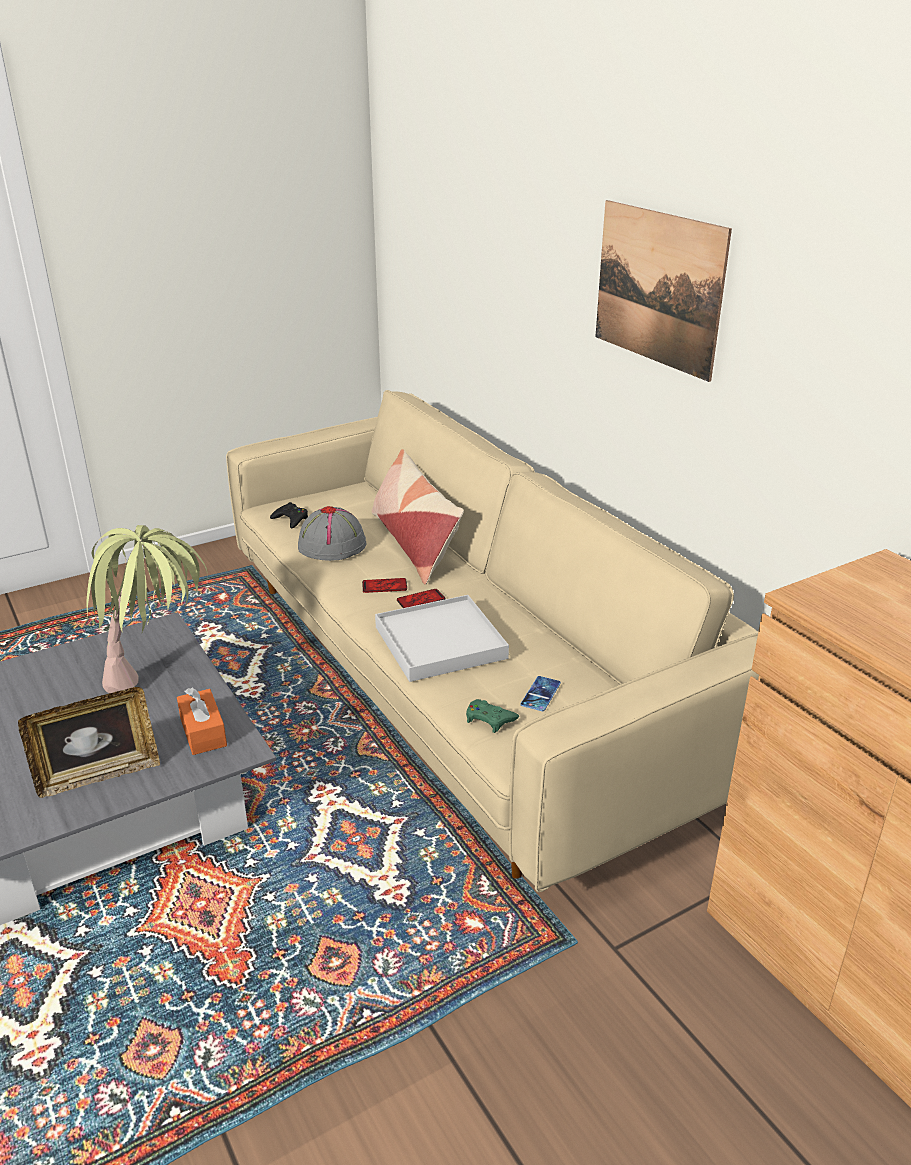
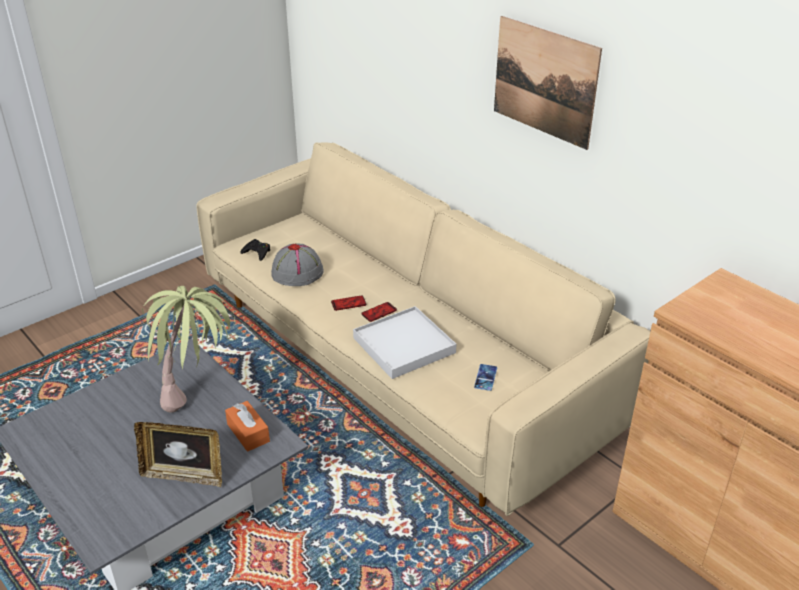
camera: 10 degrees left, 5 degrees up
(98, 775) = (184, 475): picture frame -> picture frame turned 45 degrees clockwise
(414, 543) = (358, 264): pillow -> none
(489, 719) = (456, 401): green game controller -> none

